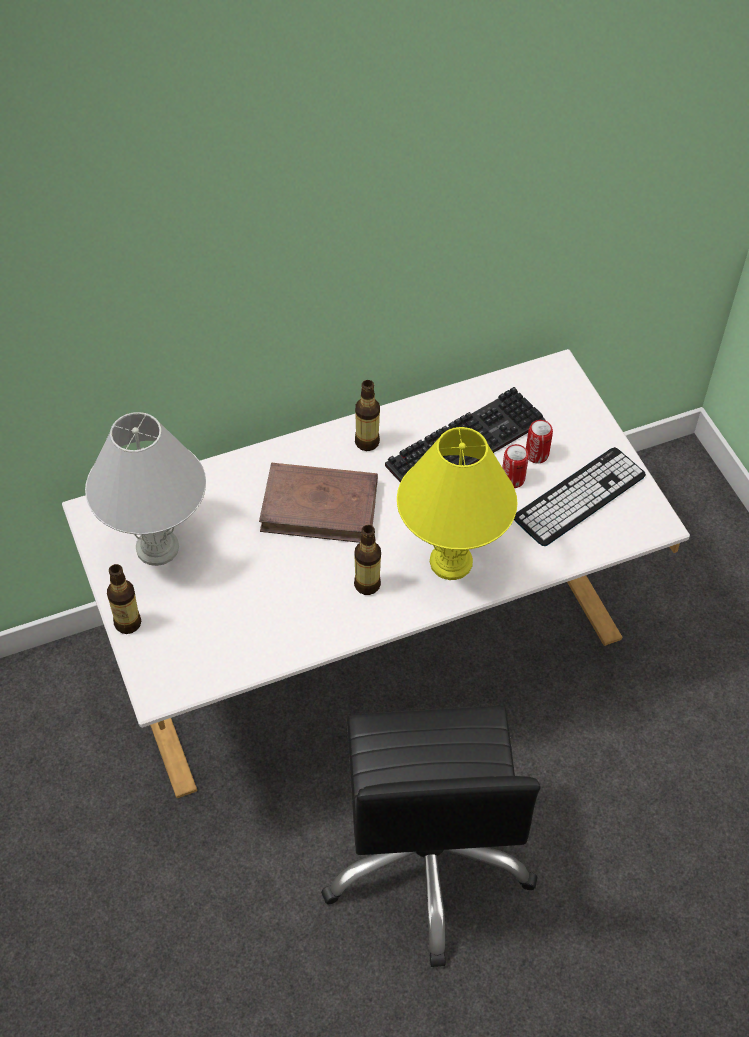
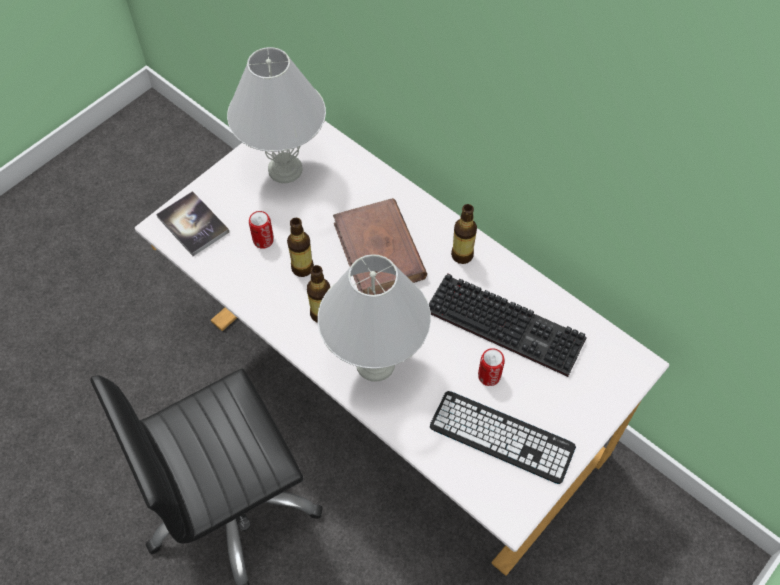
camera: 65 degrees right, 5 degrees up
(128, 623) = (212, 182): bottle -> bottle (302, 268)
(176, 662) = (193, 224): none -> book
(452, 561) = (376, 364): yellow table lamp -> white table lamp
(536, 455) = (528, 384): can -> can (263, 240)

